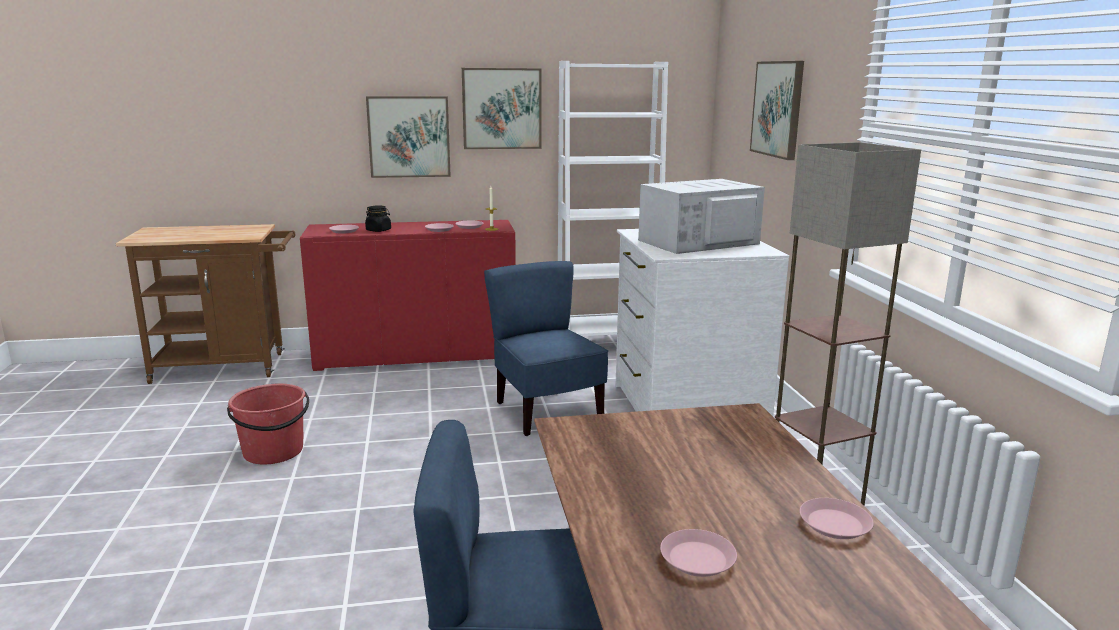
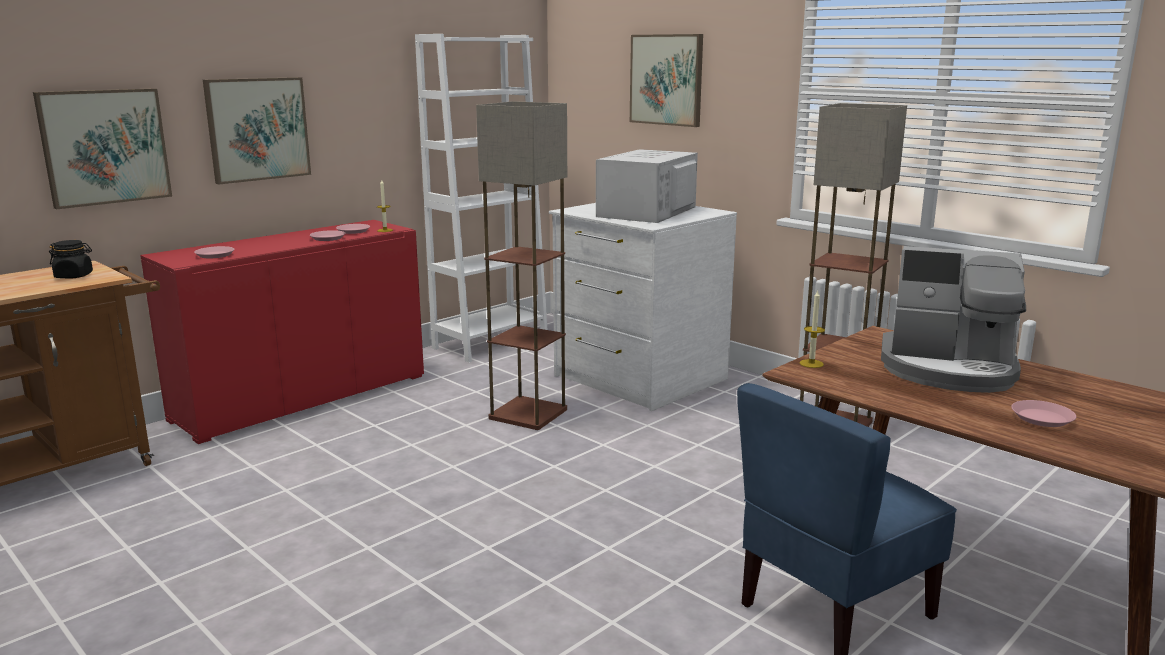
camera: 35 degrees left, 0 degrees up
(274, 452) = (300, 532): red bucket -> none
(378, 230) = (257, 248): black jar -> black jar (74, 276)
(502, 108) = (358, 90): picture -> picture (105, 147)
(546, 412) = (527, 413): blue chair -> floor lamp
(598, 422) = (811, 363): none -> candle
(726, 471) = (948, 369): none -> coffee machine
(834, 524) = (1057, 379): pink plate -> none

